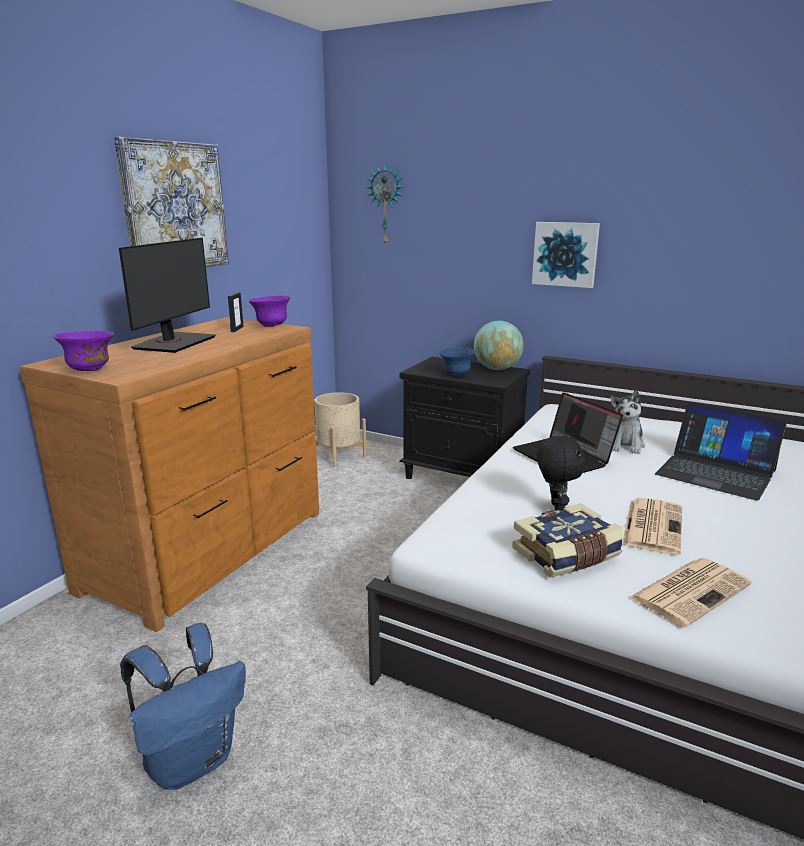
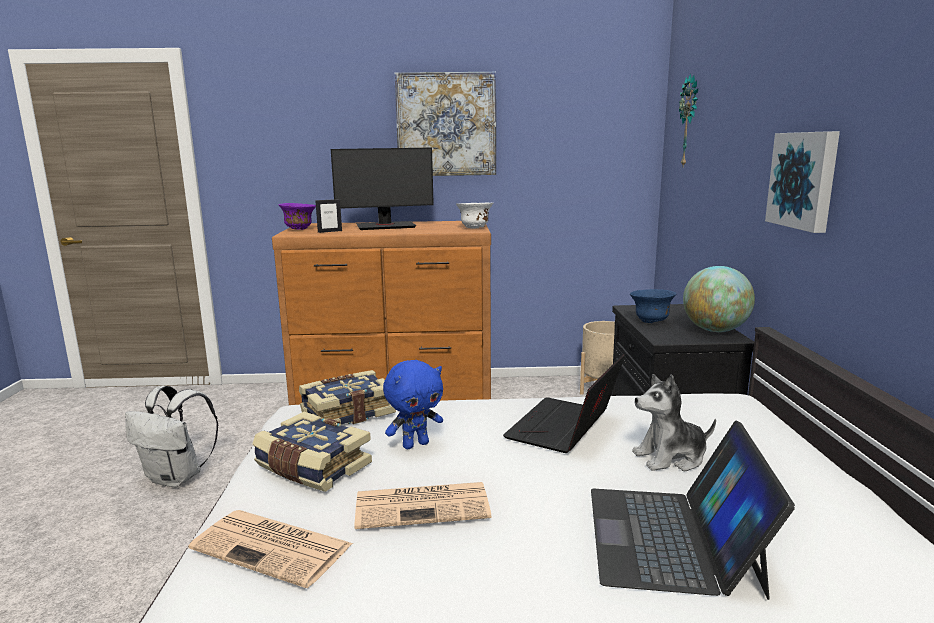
camera: 60 degrees right, 5 degrees down
(192, 760) = (177, 478): blue backpack -> white backpack
(237, 329) = (448, 226): picture frame -> picture frame (329, 231)
(271, 326) = (474, 228): purple bowl -> white bowl
(465, 521) = (347, 412): none -> book
(555, 507) = (415, 444): black plush toy -> blue plush toy

